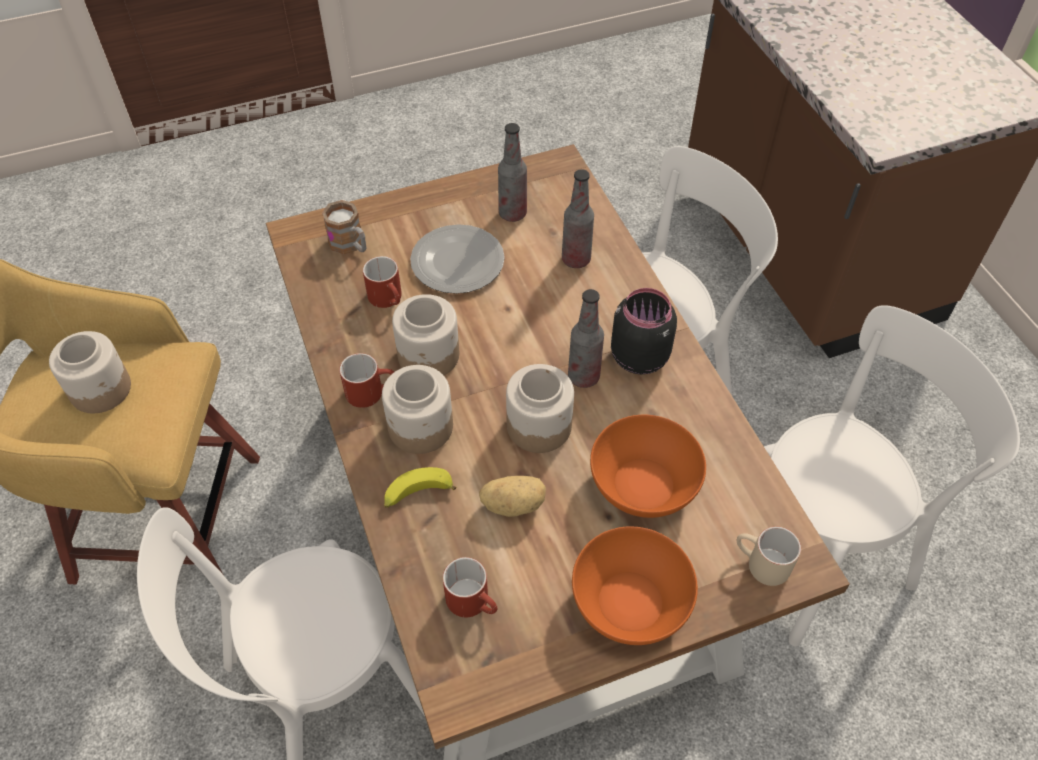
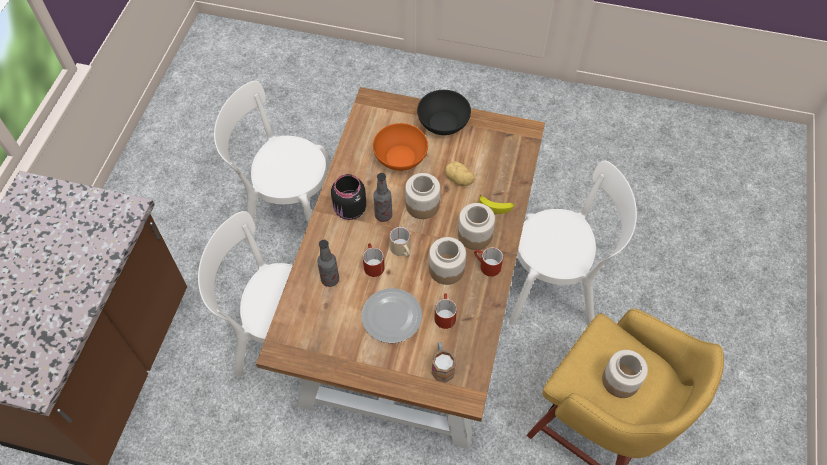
camera: 145 degrees left, 5 degrees up
(474, 602) = (501, 154): red mug -> red mug (372, 264)
(512, 213) = (336, 331): bottle -> none
(630, 602) = (443, 123): orange bowl -> black bowl
(760, 564) = (384, 108): beige mug -> beige mug (403, 250)

